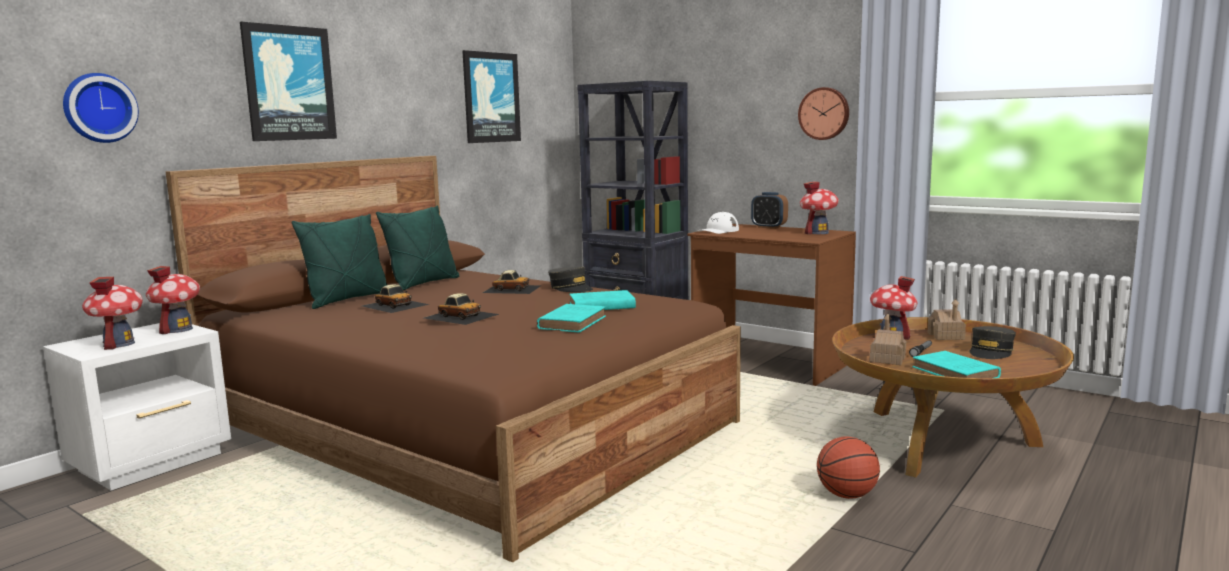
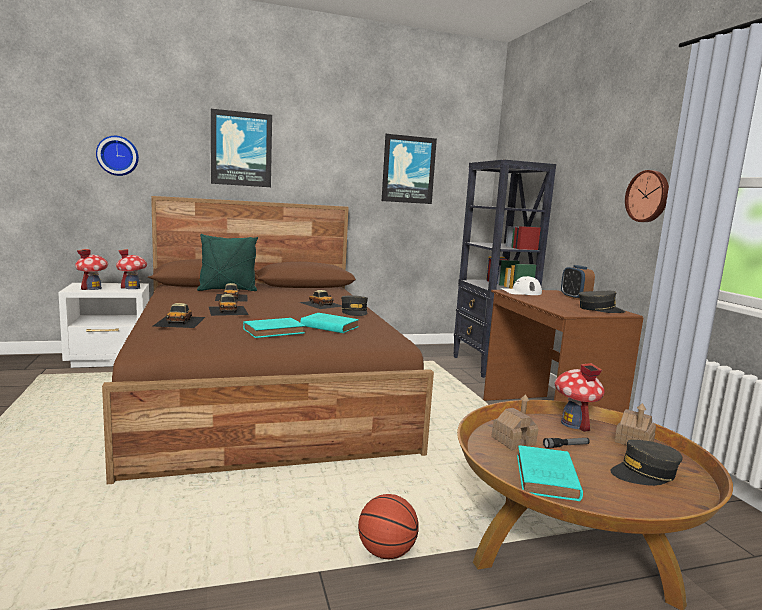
camera: 35 degrees right, 0 degrees up
(423, 284) = (291, 290): green pillow -> none
(464, 337) = (180, 321): none -> toy car
(818, 232) = (600, 309): toy house -> grey cap

